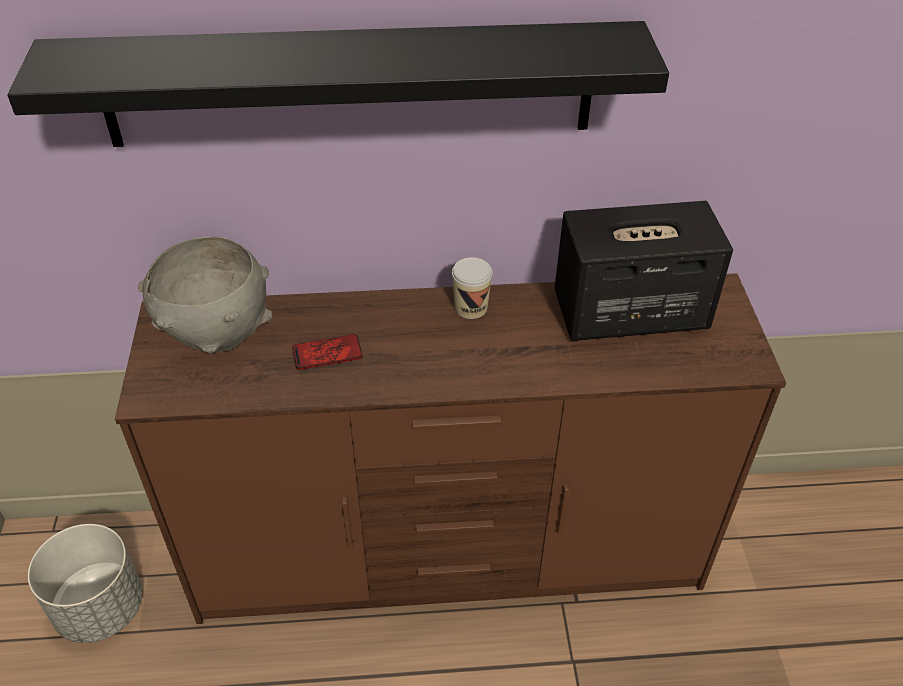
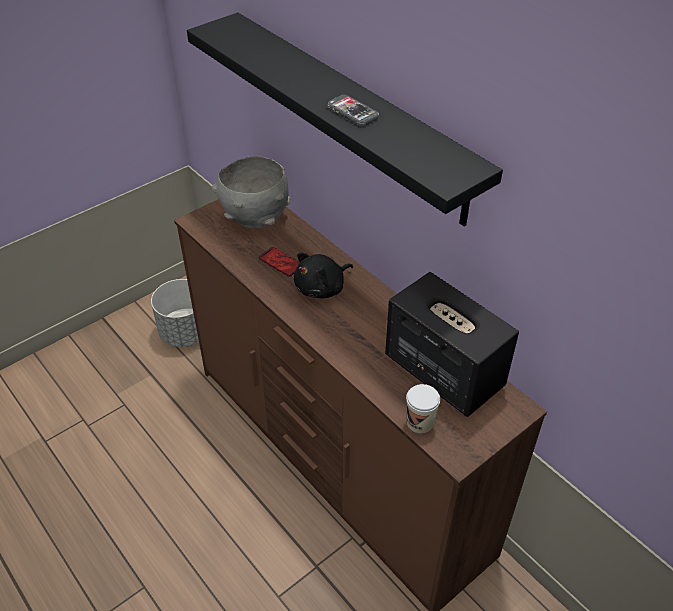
camera: 55 degrees right, 0 degrees up
(412, 339) = (322, 288): none -> black plush toy
(421, 56) = (353, 112): none -> phone
(471, 308) = (372, 298): cup -> cup (420, 422)

